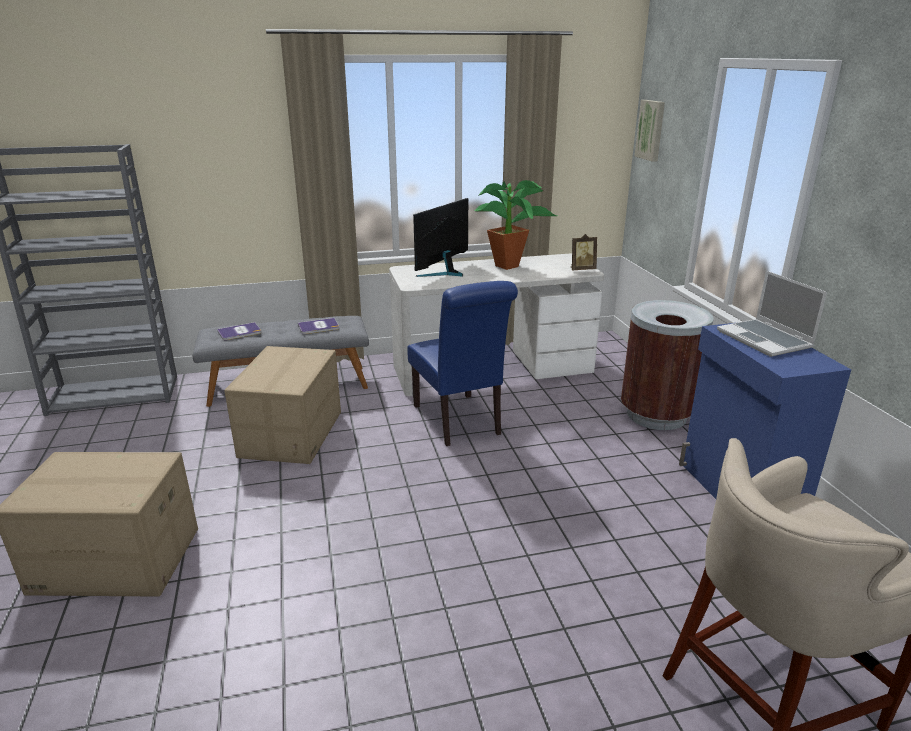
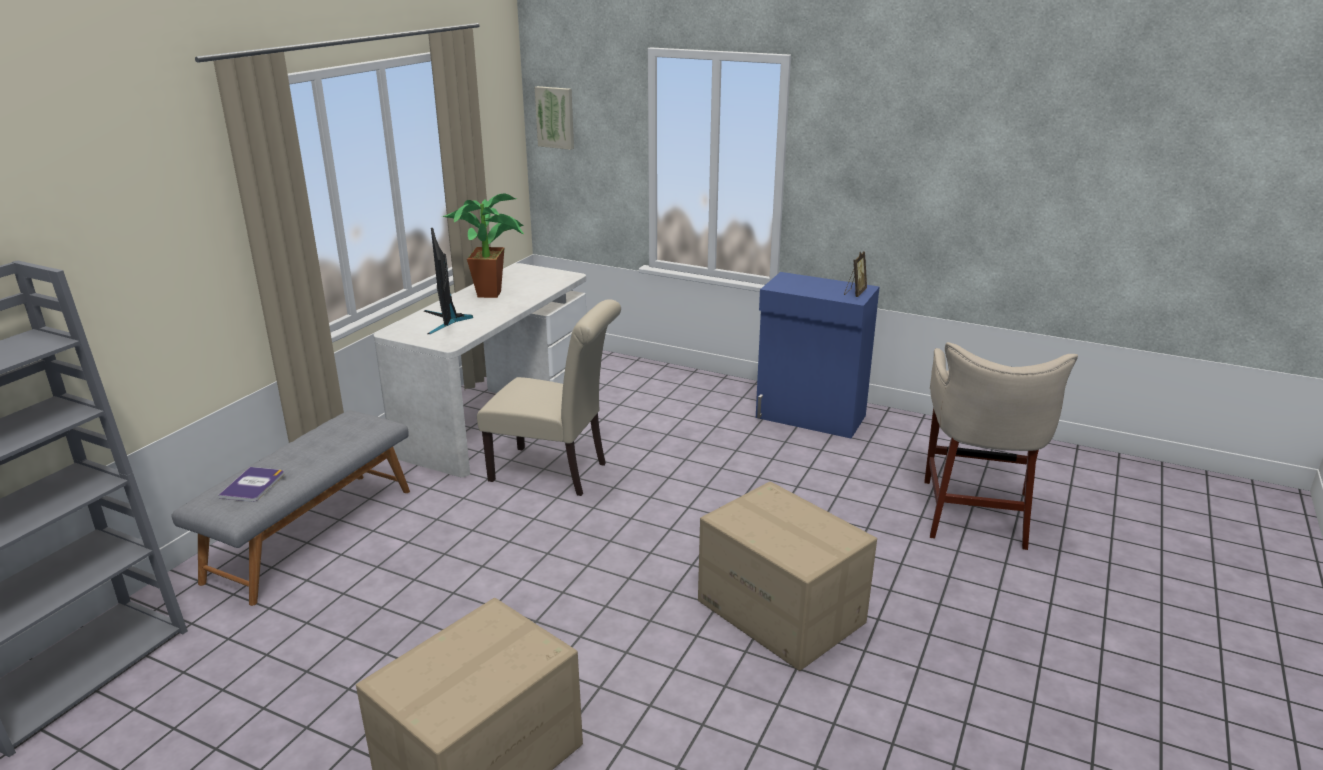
camera: 50 degrees left, 0 degrees up
(292, 434) = (420, 569): cardboard box -> cardboard box (782, 611)
(318, 327) = (339, 438): book -> none
(459, 422) = (555, 472): blue chair -> beige chair
(581, 269) = (559, 275): picture frame -> picture frame (854, 293)
(656, 415) = (685, 391): brown trash can -> none
(765, 340) = (809, 284): laptop -> none

